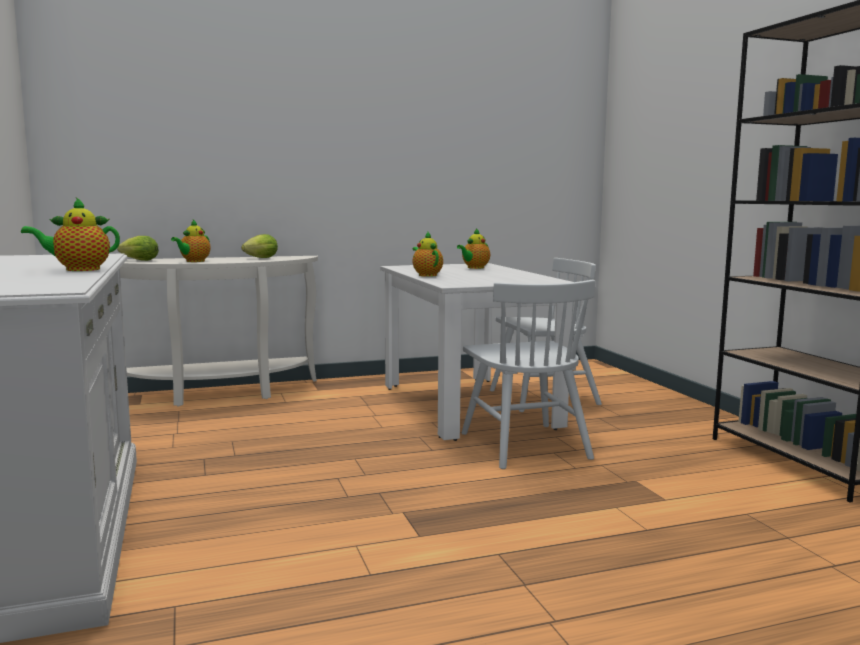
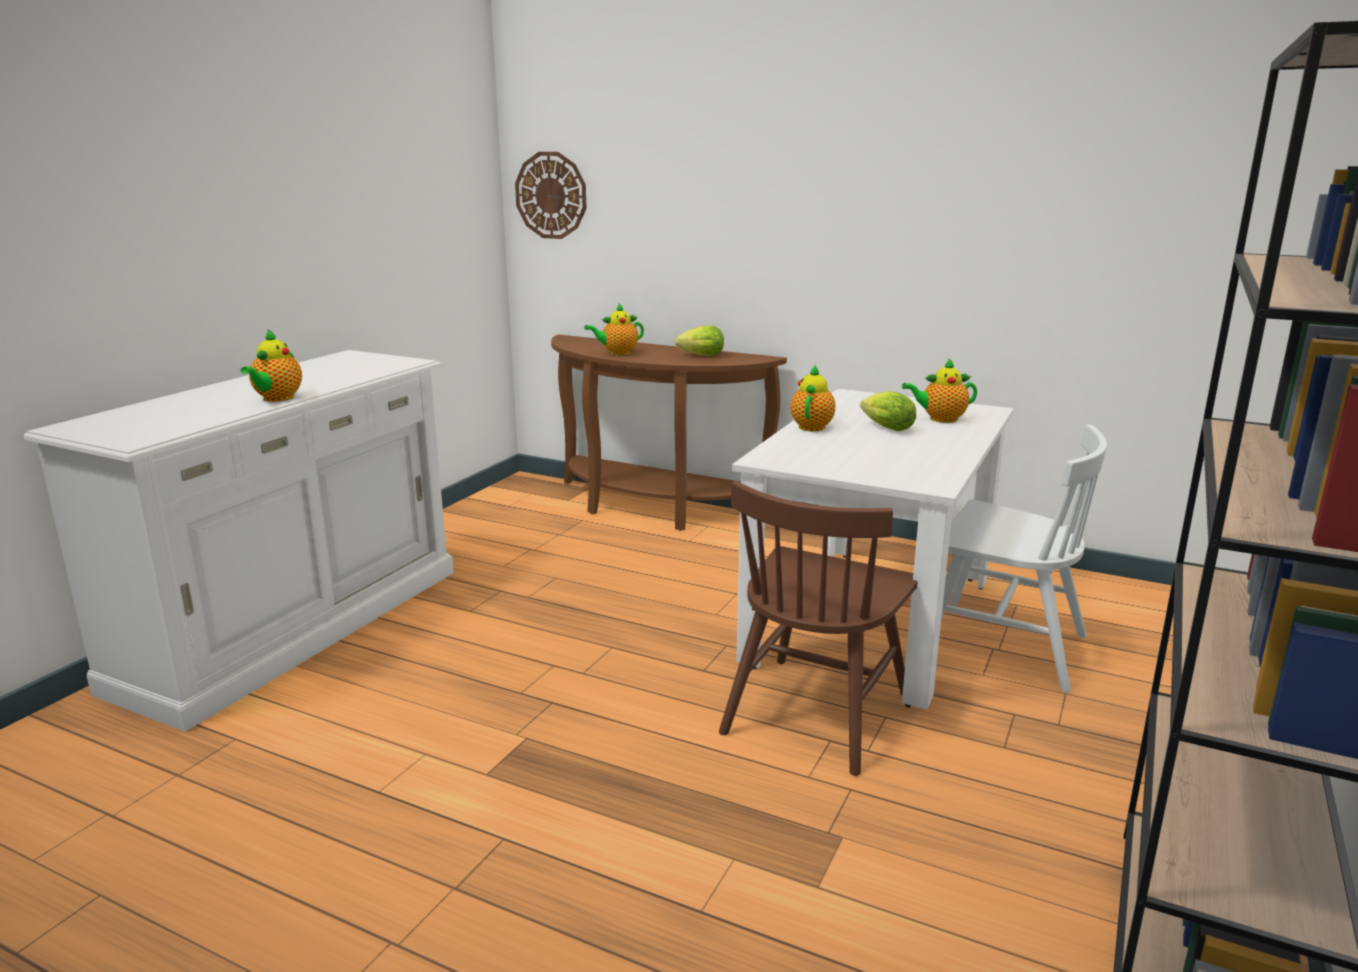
camera: 45 degrees right, 10 degrees up
(78, 269) = (276, 398): teapot -> teapot turned 105 degrees counterclockwise
(87, 136) = (551, 195): none -> wall clock
(137, 260) = (578, 342): lettuce -> lettuce (884, 428)
(220, 394) = (651, 509): white console table -> brown console table
(524, 445) = (816, 712): white chair -> brown chair

